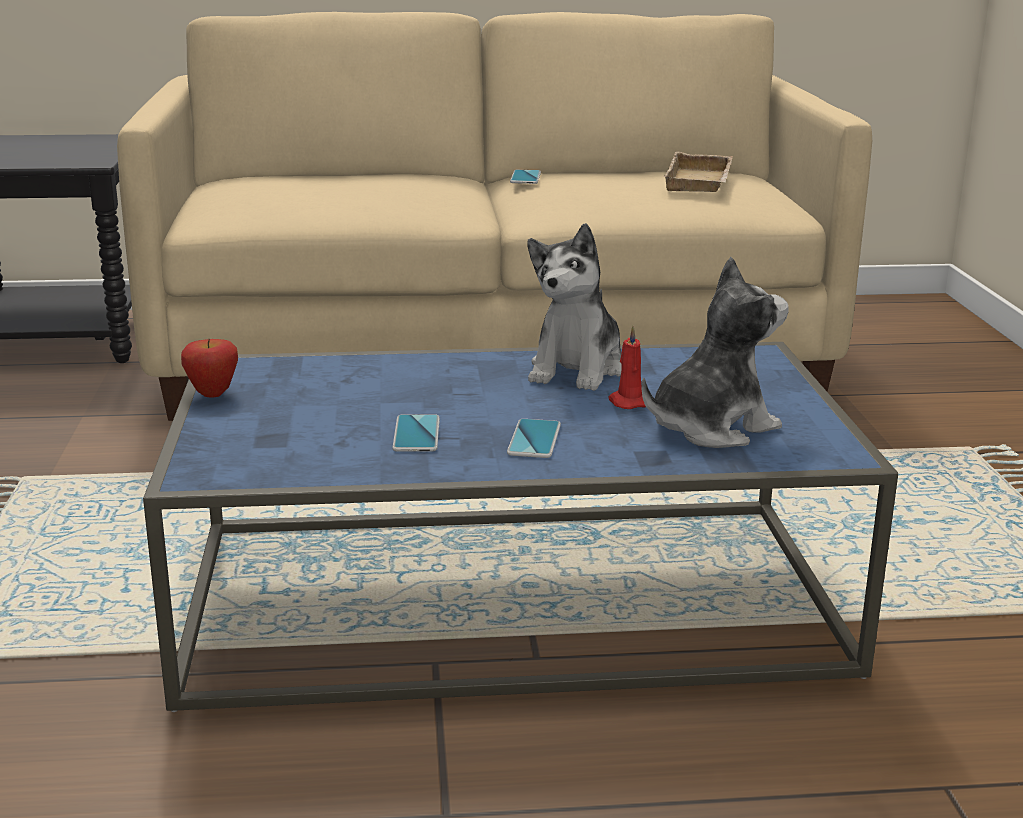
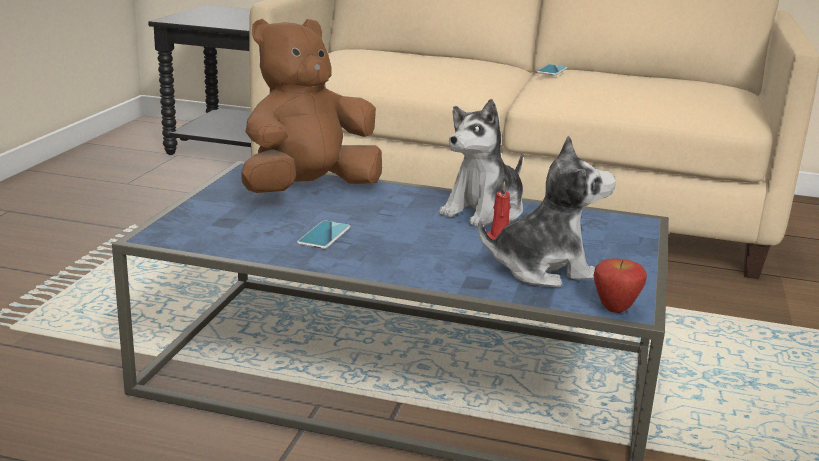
camera: 20 degrees right, 0 degrees up
(212, 394) = (220, 186): apple -> apple (615, 309)
(336, 380) = (308, 190): none -> brown plush toy
(534, 440) = (402, 254): phone -> none
(701, 182) = (685, 88): beige tray -> none

